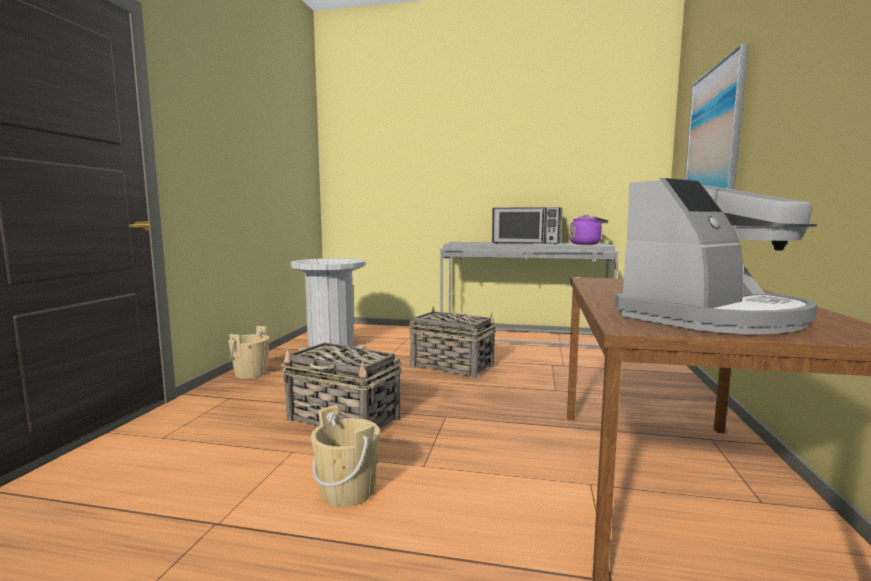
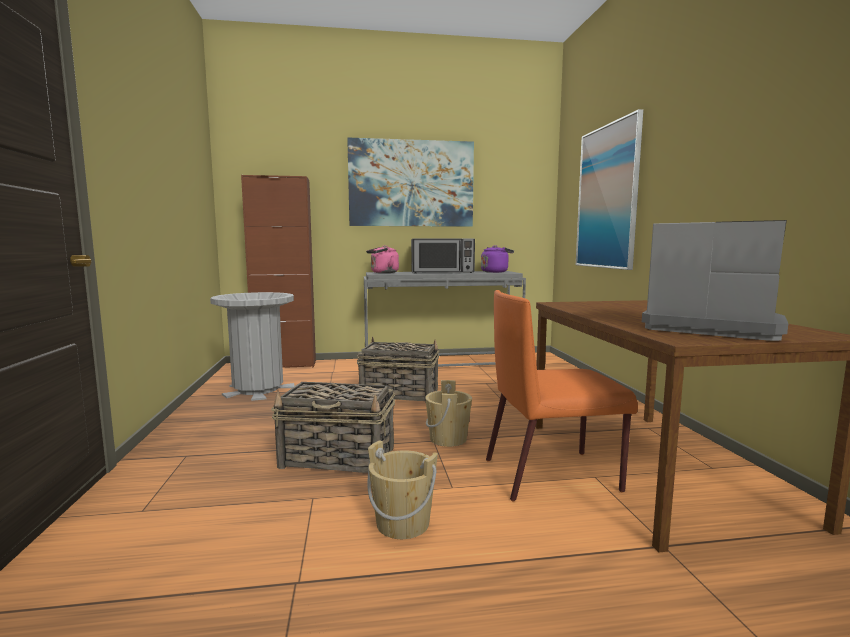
camera: 20 degrees left, 0 degrees up
(251, 373) = (188, 426): beige bucket -> beige bucket (448, 439)
(372, 328) = (285, 365): none -> brown cabinet
(464, 242) = (383, 273): none -> pink kettle
(500, 150) = (411, 183): none -> picture
(542, 472) = (553, 474): none -> orange chair
(712, 317) = (709, 328): coffee machine -> coffee machine turned 90 degrees counterclockwise

